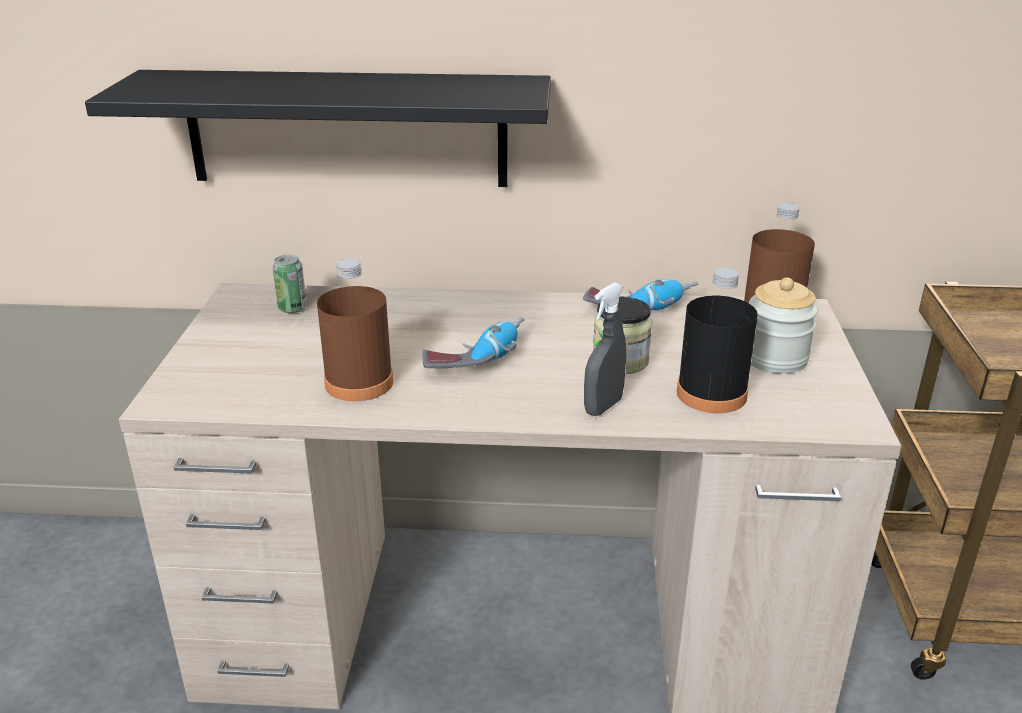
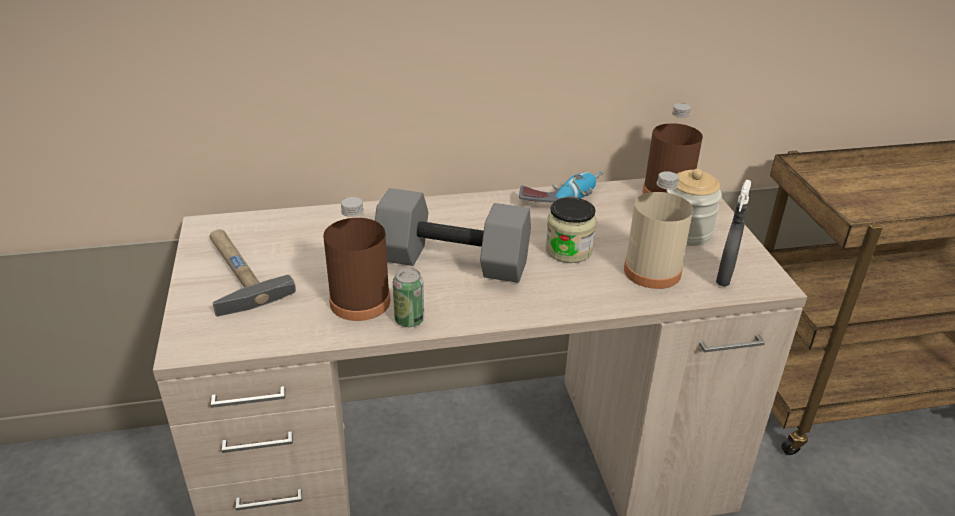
camera: 15 degrees left, 5 degrees up
(245, 340) = (235, 272): none -> hammer
(292, 308) = (264, 235): can -> can (409, 320)
(347, 129) = (297, 67): black shelf -> none
(478, 357) = (451, 262): power drill -> grey dumbbell
(603, 407) = (574, 295): grey spray bottle -> grey spray bottle (724, 277)
(711, 394) = (652, 271): black bottle -> beige bottle

